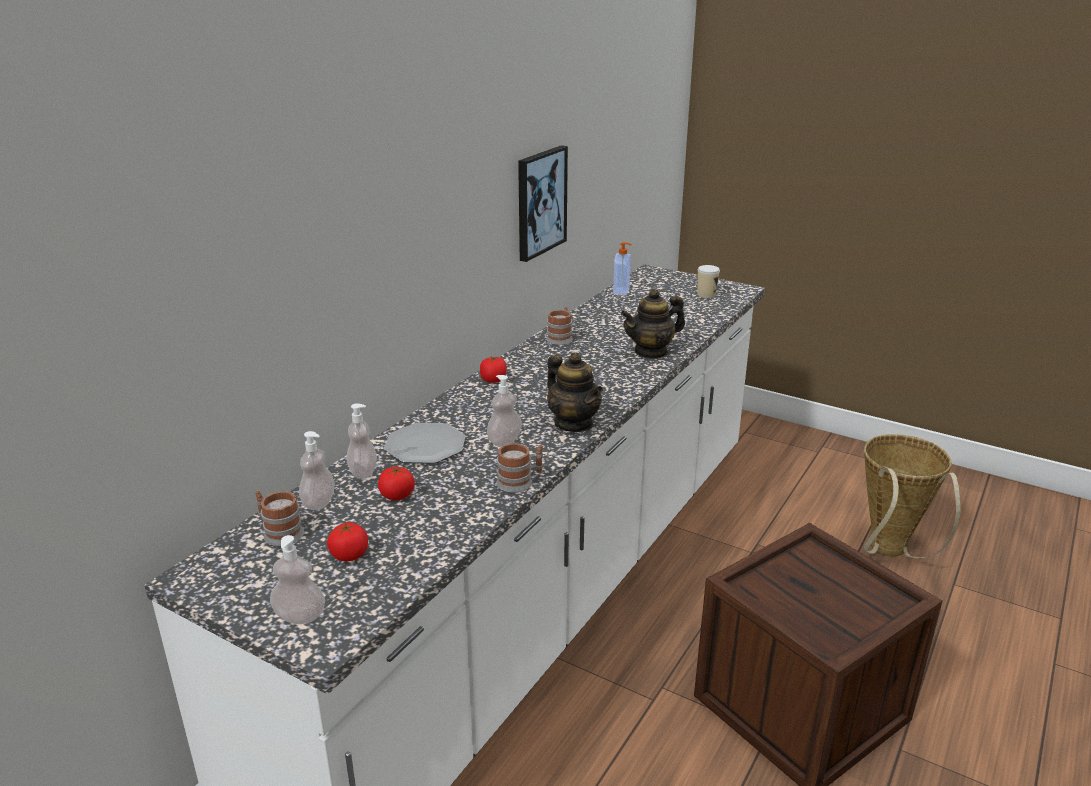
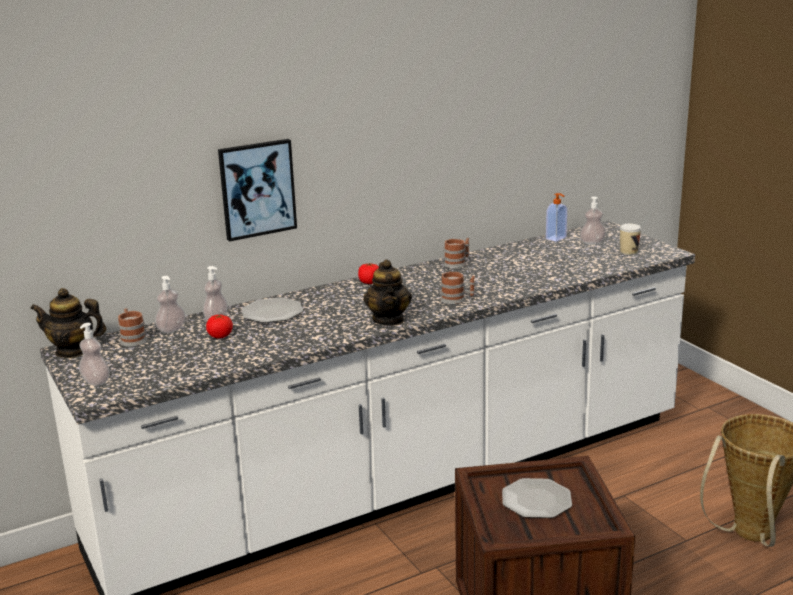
camera: 30 degrees right, 5 degrees down
(349, 555) = (156, 359): tomato -> none
(504, 440) = (327, 320): soap dispenser -> soap dispenser (592, 243)
(520, 481) = (305, 345): mug -> mug (457, 300)
(540, 202) = (455, 146): picture -> picture (257, 189)
(651, 352) = (516, 285): teapot -> teapot (73, 351)
(814, 590) = (536, 500): none -> plate

